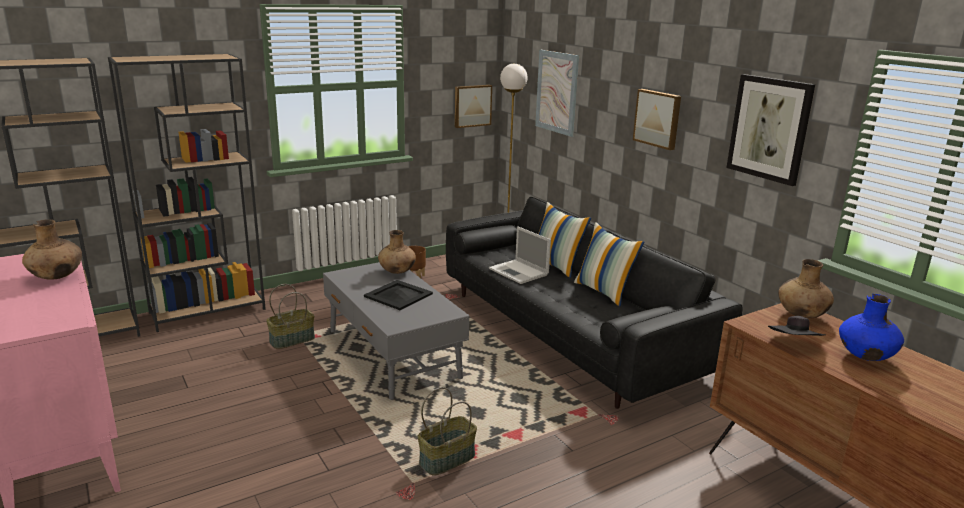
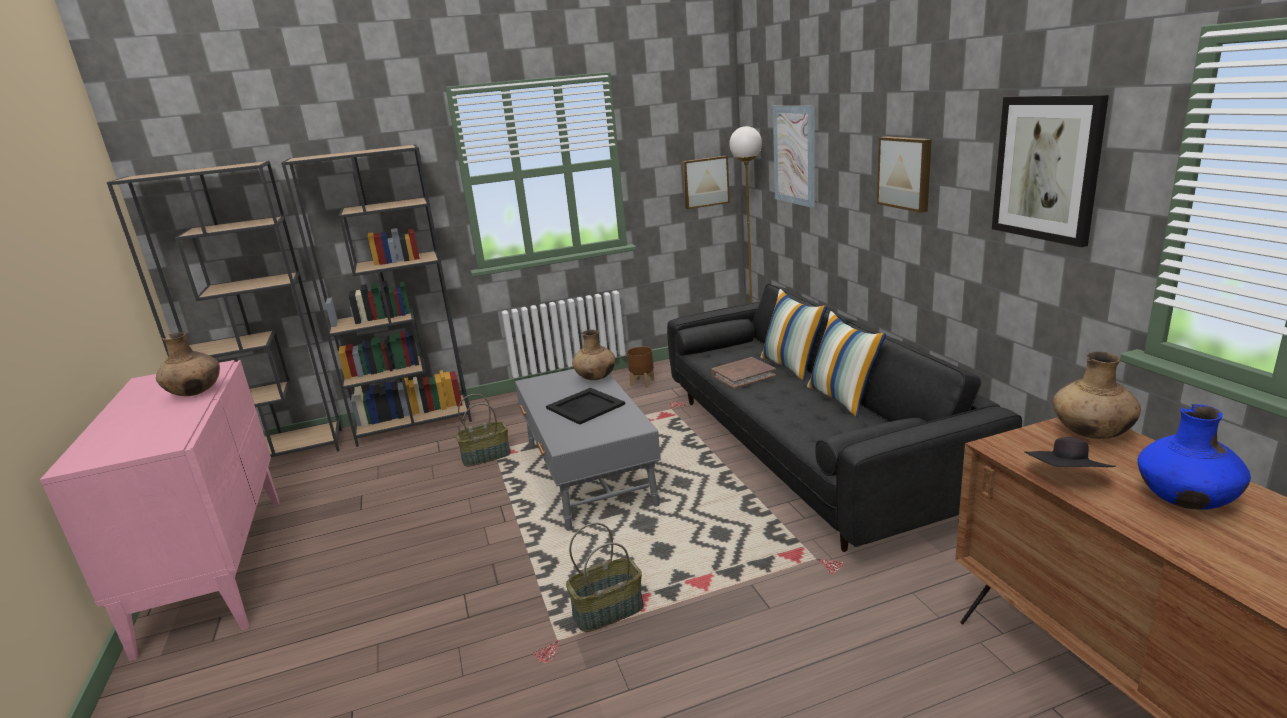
camera: 15 degrees right, 0 degrees up
(519, 272) = (743, 375): laptop -> brown book

